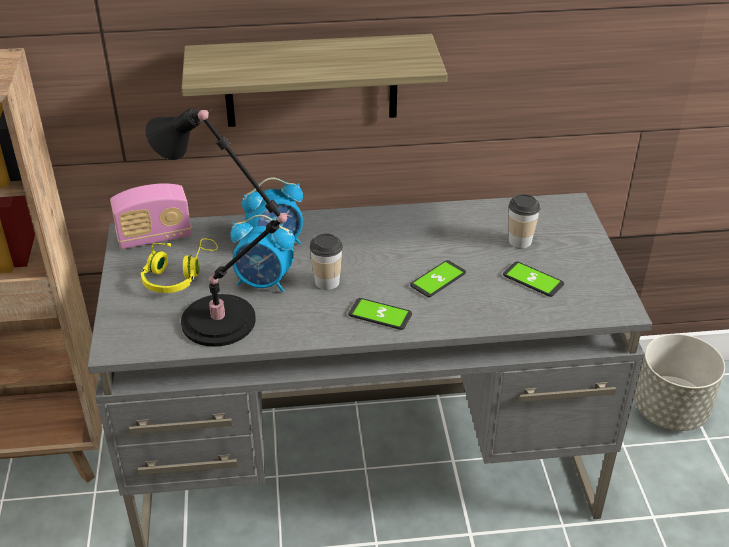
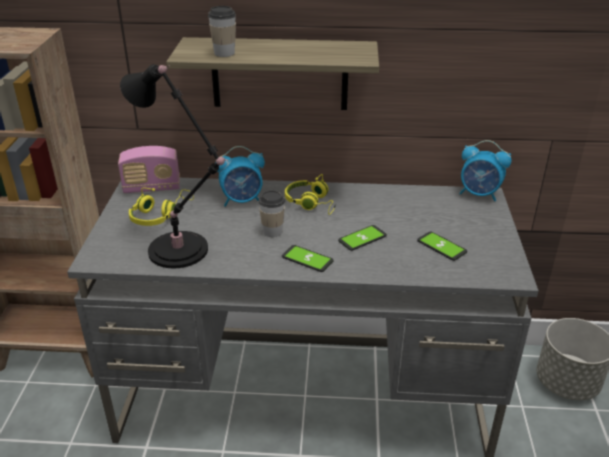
camera: 10 degrees right, 5 degrees down
(264, 283) = (223, 227): alarm clock -> alarm clock (479, 194)
(364, 238) = (311, 203): none -> yellow headphones
(520, 241) = (438, 217): cup -> cup (224, 53)

